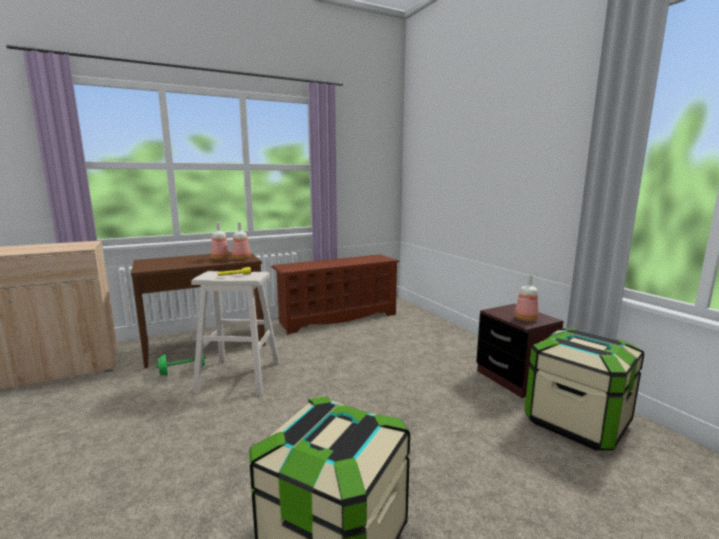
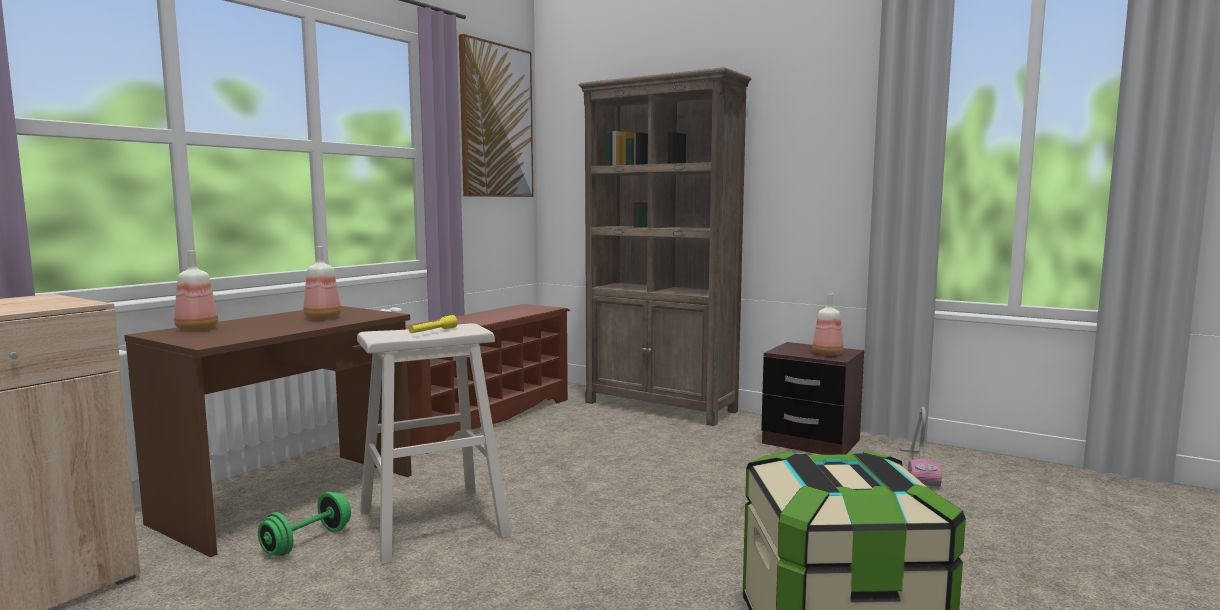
camera: 30 degrees left, 5 degrees down
(241, 259) = (364, 315): bottle -> bottle (195, 329)
(370, 145) = (496, 121): none -> picture
(444, 330) = (661, 407): none -> brown bookcase
(576, 422) = (918, 467): storage box -> vacuum cleaner

